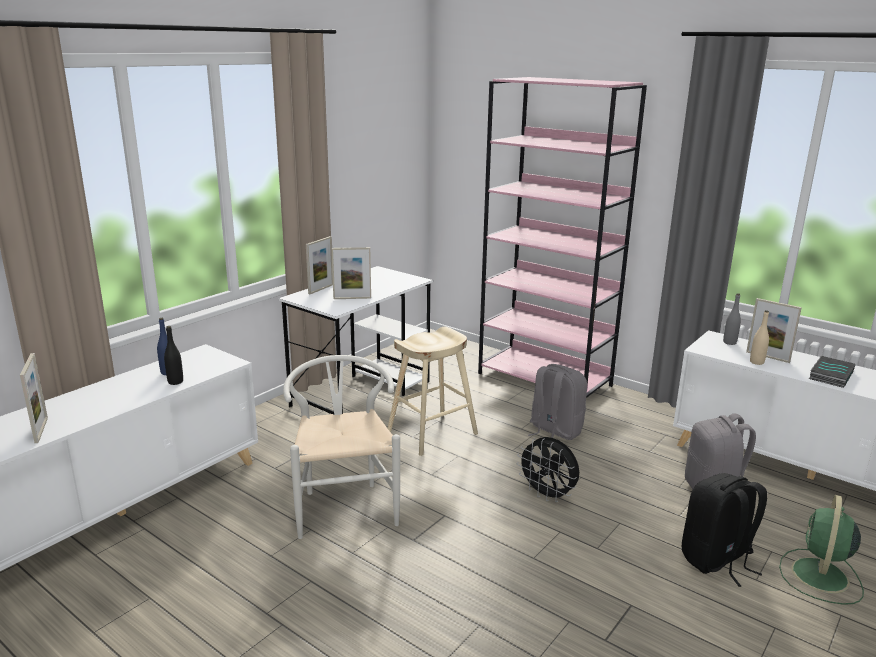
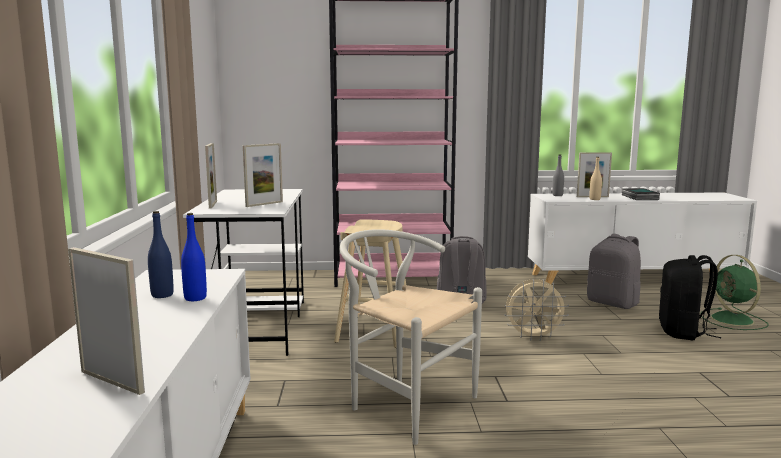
camera: 40 degrees left, 10 degrees down
(175, 382) = (195, 298): black bottle -> blue bottle
(547, 495) = (533, 337): black fan -> beige fan

